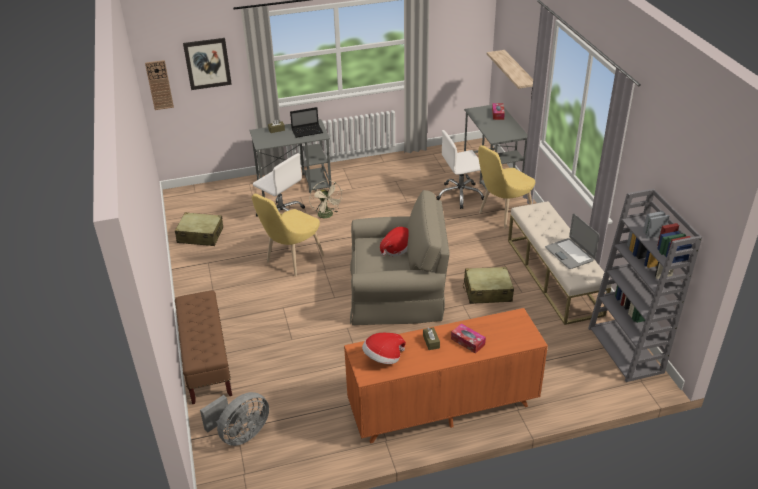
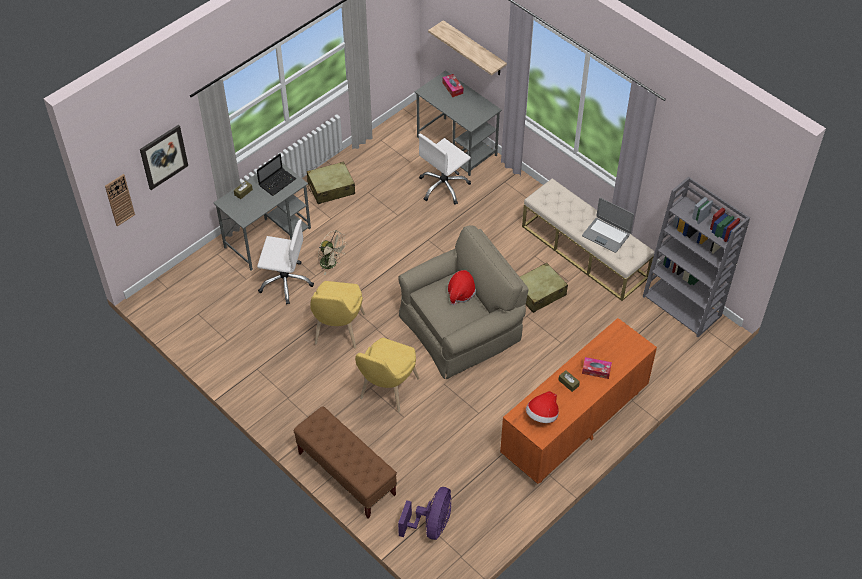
camera: 30 degrees left, 15 degrees up
(200, 235) = (221, 340): beige suitcase -> beige suitcase (331, 188)
(240, 434) = (431, 525): grey fan -> purple fan
(502, 215) = (498, 197): yellow chair -> yellow chair (387, 391)

